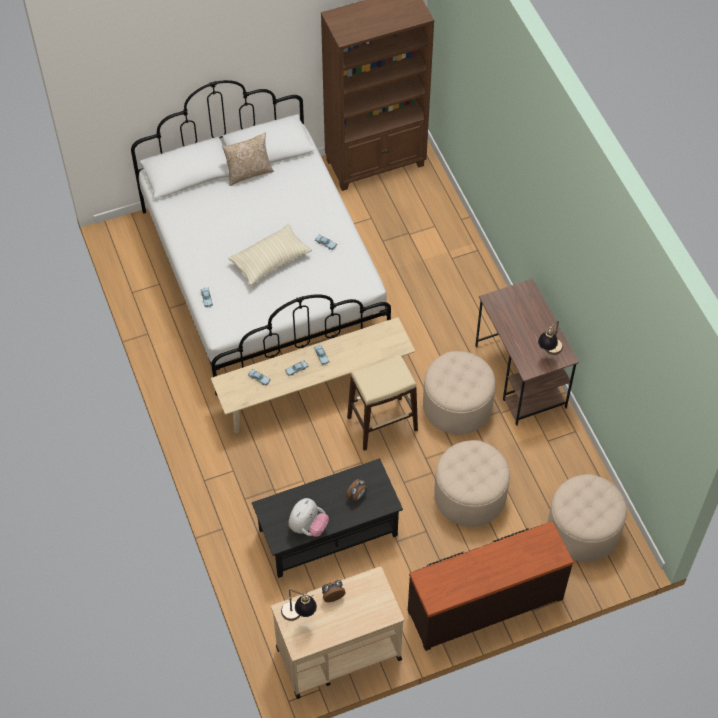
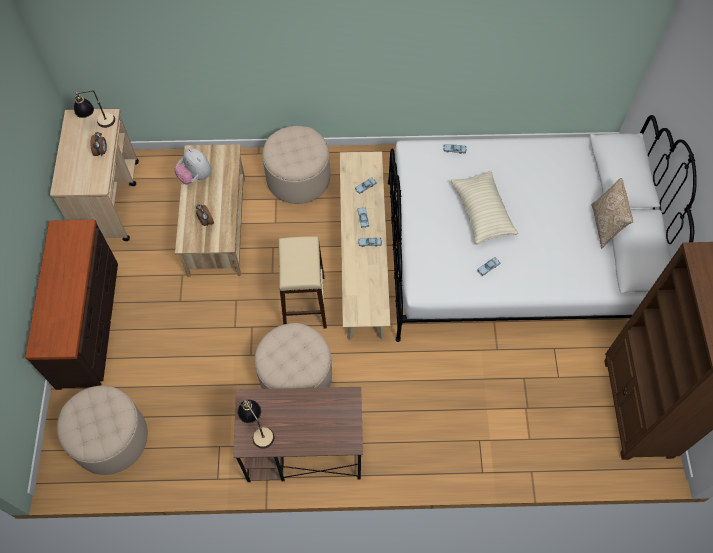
camera: 110 degrees right, 5 degrees up
(328, 533) = (216, 225): black coffee table -> beige coffee table
(470, 495) = (196, 350): beige ottoman -> beige ottoman (298, 178)

